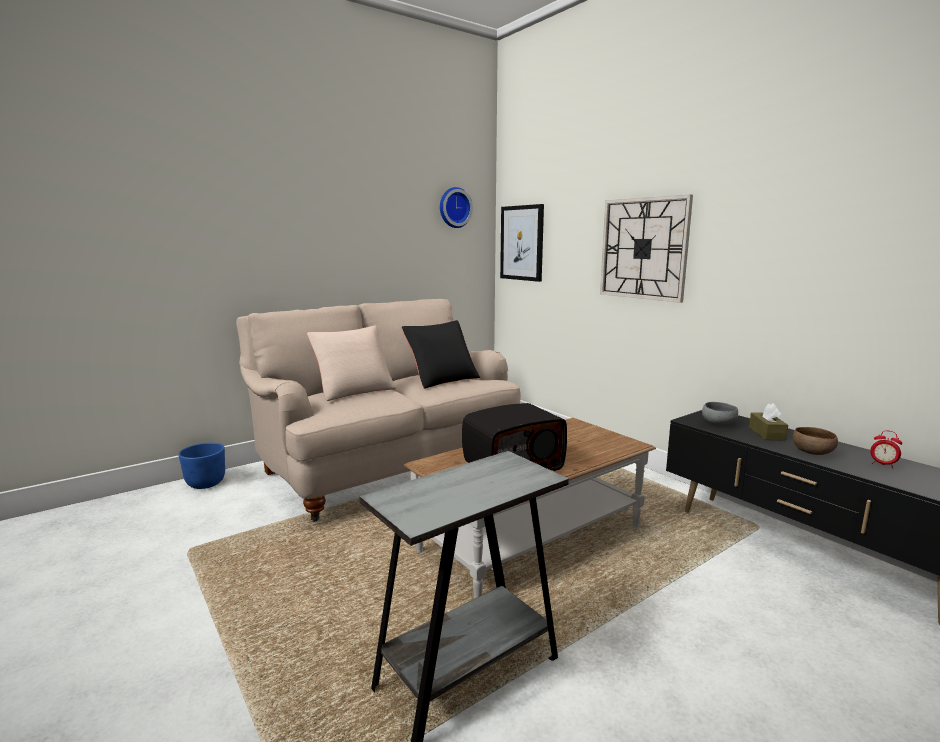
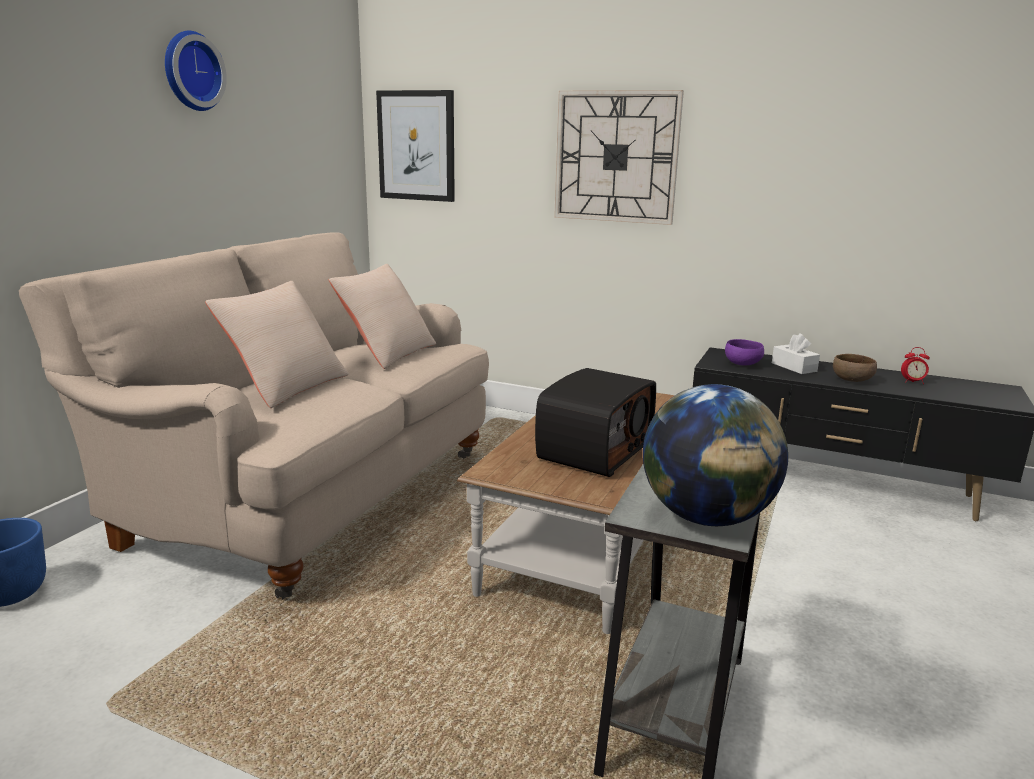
camera: 30 degrees left, 5 degrees up
(424, 510) = (706, 518): none -> globe
(442, 379) = (387, 352): black pillow -> beige pillow
(454, 208) = (314, 89): wall clock -> wall clock (190, 71)
(719, 424) = (743, 364): grey bowl -> purple bowl
(766, 433) = (794, 367): brown tissue box -> white tissue box

